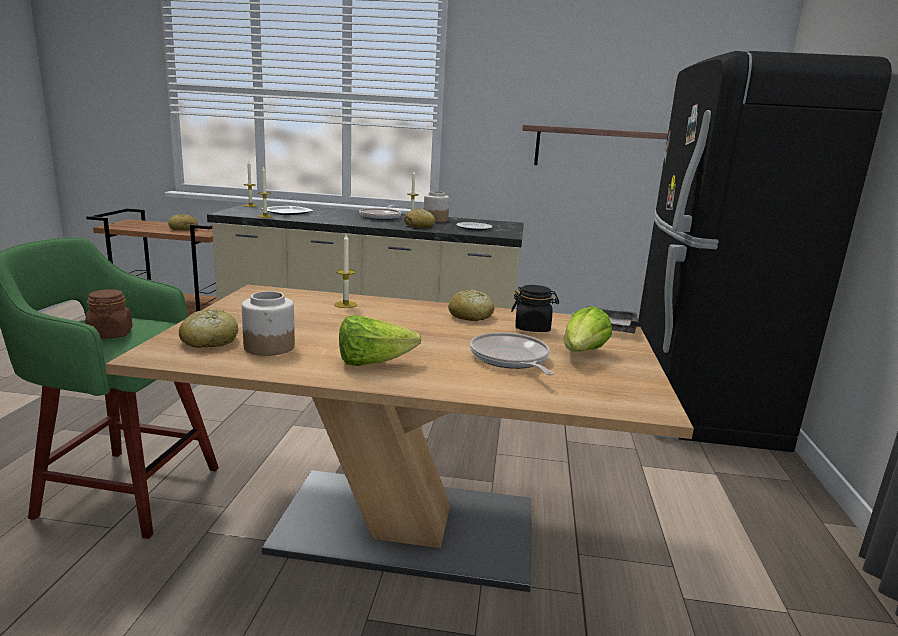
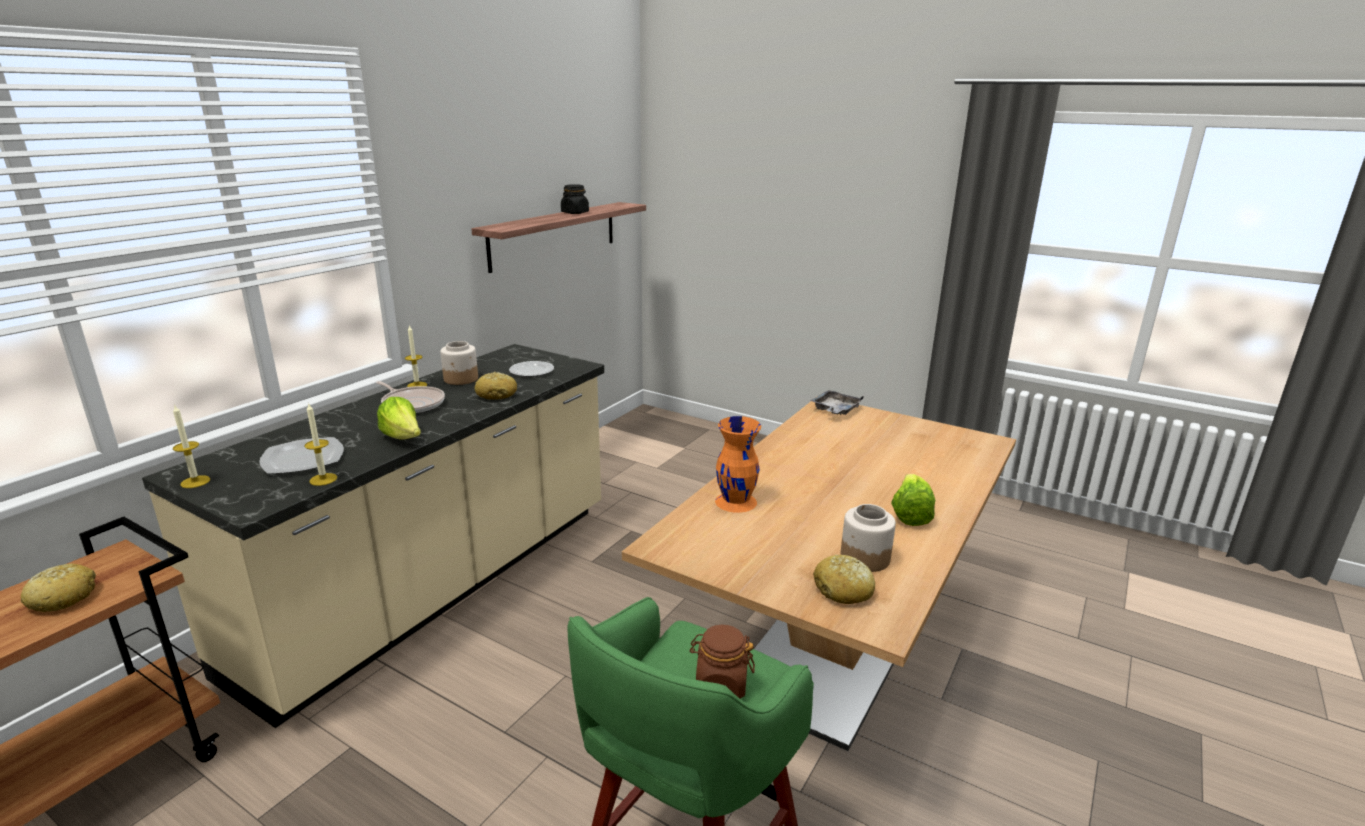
camera: 65 degrees left, 5 degrees up
(345, 304) = (736, 501): candle -> orange vase
(470, 316) = (792, 451): bread -> none
(510, 359) = (903, 460): frying pan -> none
(532, 328) = (830, 435): black jar -> black jar (575, 213)
(582, 354) = (893, 434): lettuce -> lettuce (403, 438)
(695, 404) = (702, 445): black fridge -> none

